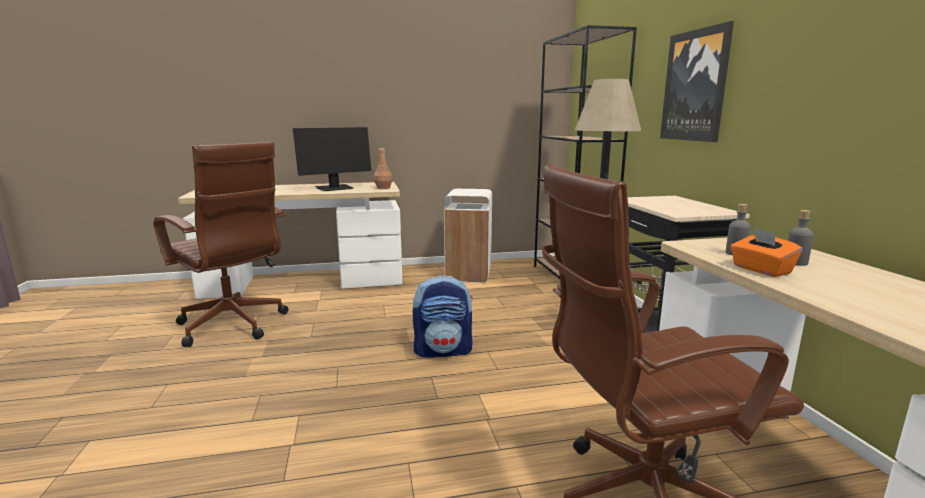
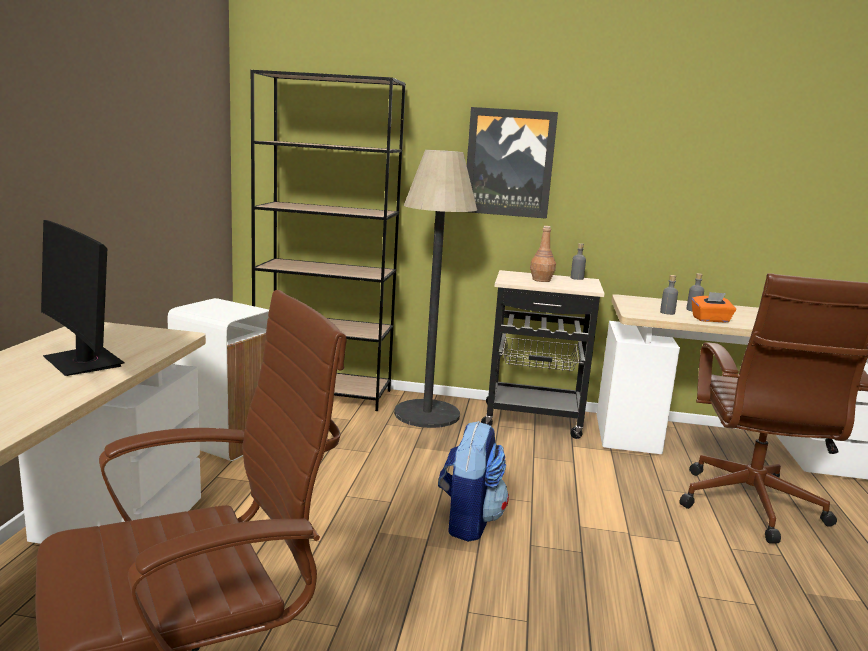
camera: 70 degrees left, 0 degrees up
(334, 188) = (83, 362): monitor -> monitor turned 150 degrees clockwise
(383, 188) = (156, 336): brown bottle -> brown bottle (541, 280)
(720, 209) = (577, 278): none -> grey bottle

